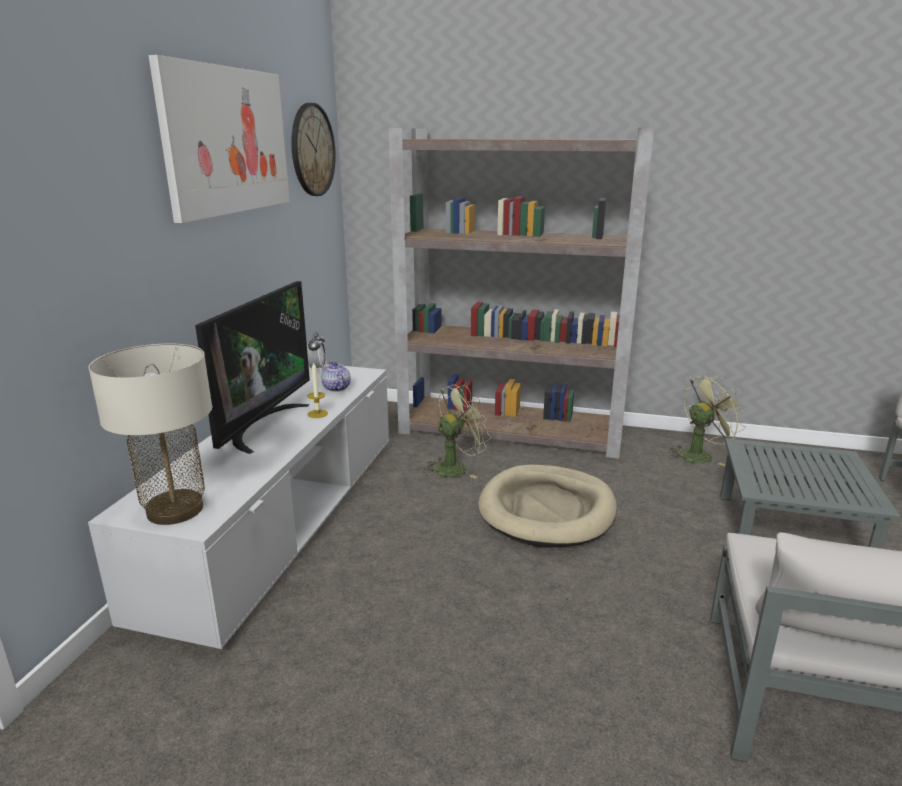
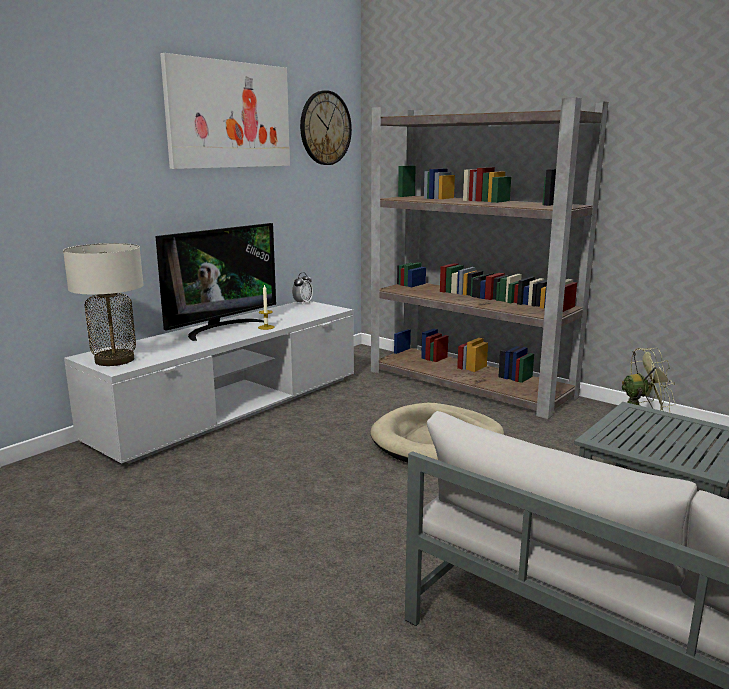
camera: 25 degrees right, 5 degrees down
(336, 388) = (299, 315): teapot -> none
(456, 467) = (393, 400): green fan -> none

